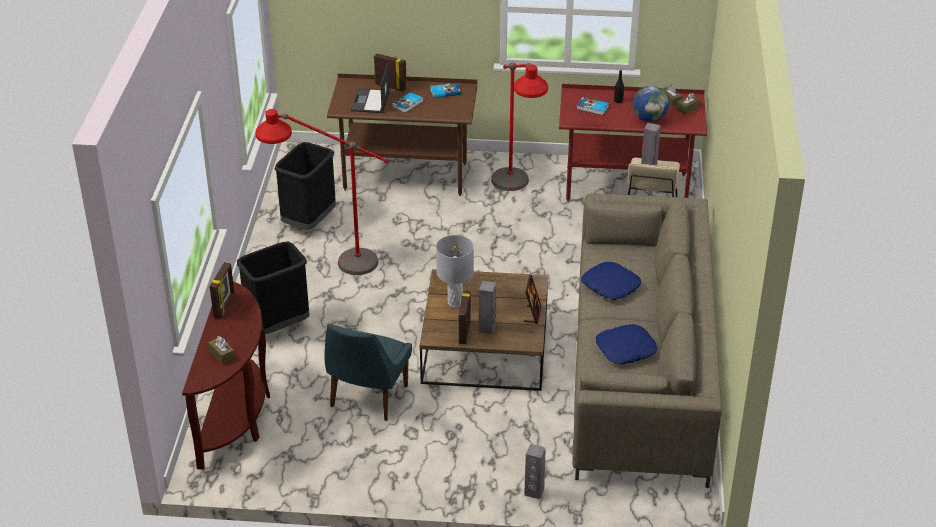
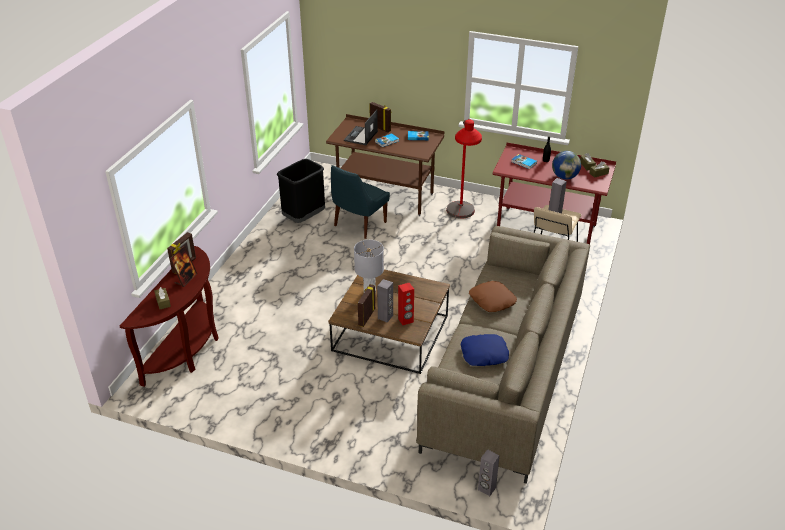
camera: 15 degrees right, 0 degrees up
(278, 325) = (248, 288): black trash can -> none
(329, 264) = (304, 249): red floor lamp -> none
(367, 398) = (287, 355): blue chair -> blue chair (358, 225)
(513, 328) = (405, 320): none -> red speaker
(532, 314) = (425, 312): picture frame -> picture frame (186, 279)
(534, 492) = (381, 457): grey speaker -> grey speaker (486, 489)
(610, 286) = (492, 300): blue pillow -> brown pillow

